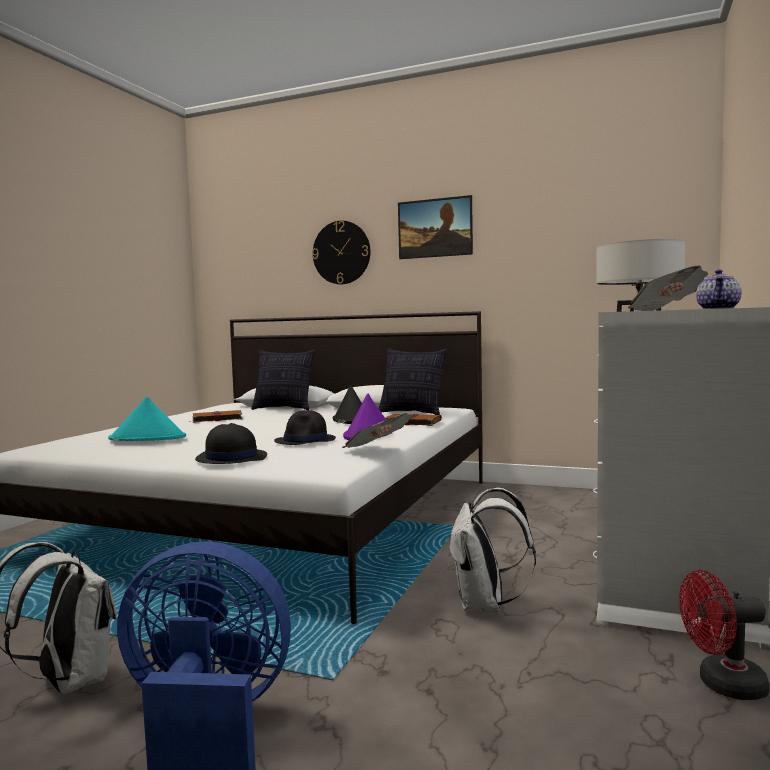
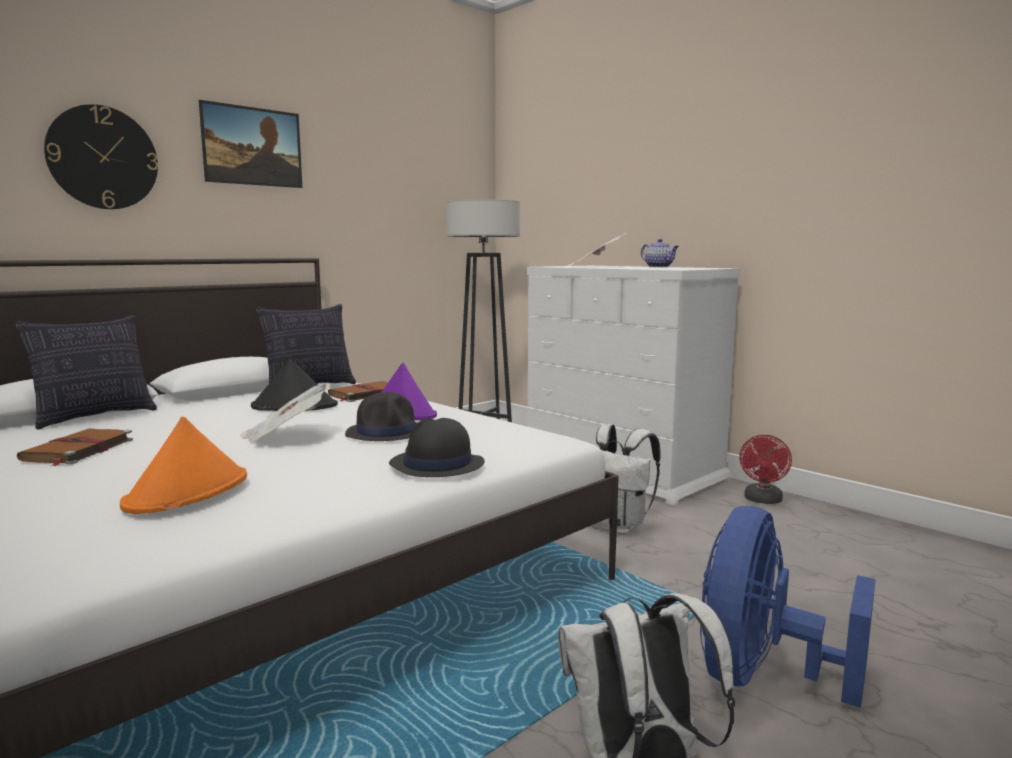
camera: 65 degrees left, 5 degrees up
(148, 438) = (188, 492): turquoise hat -> orange hat
(377, 451) = (495, 420): newspaper -> newspaper (285, 435)

